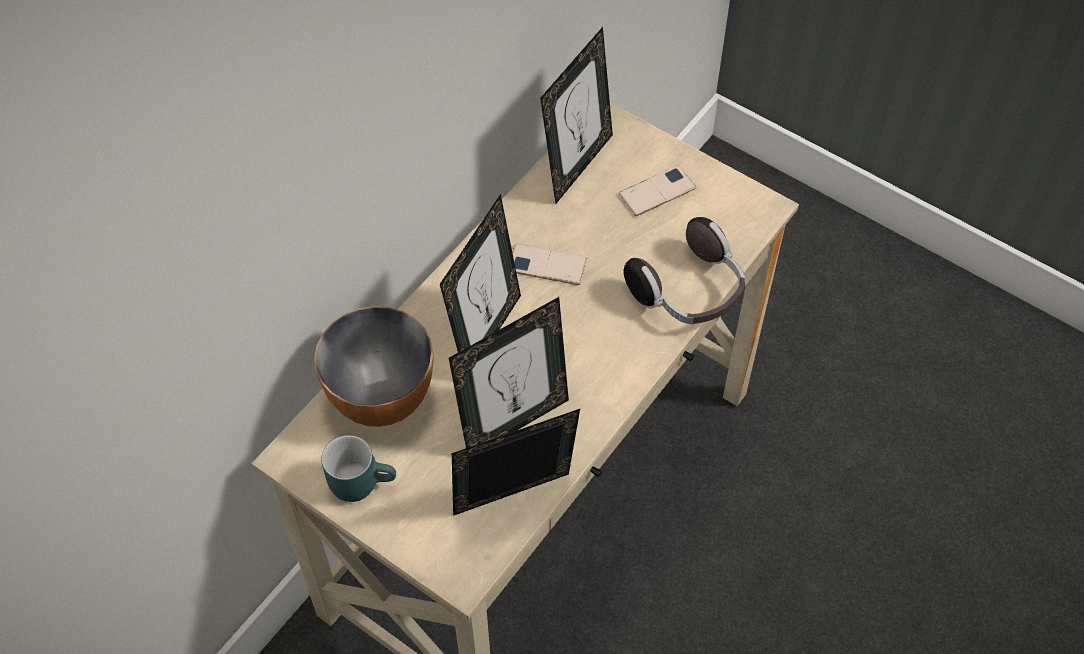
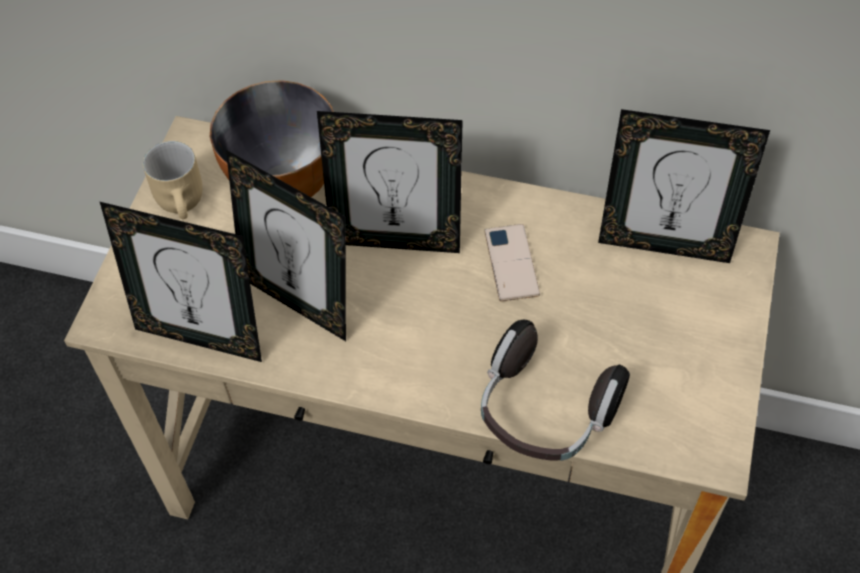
camera: 70 degrees right, 0 degrees up
(361, 480) = (185, 202): turquoise mug -> beige mug
(515, 503) = (202, 336): picture frame -> picture frame turned 150 degrees clockwise
(657, 191) = (673, 334): phone -> none

